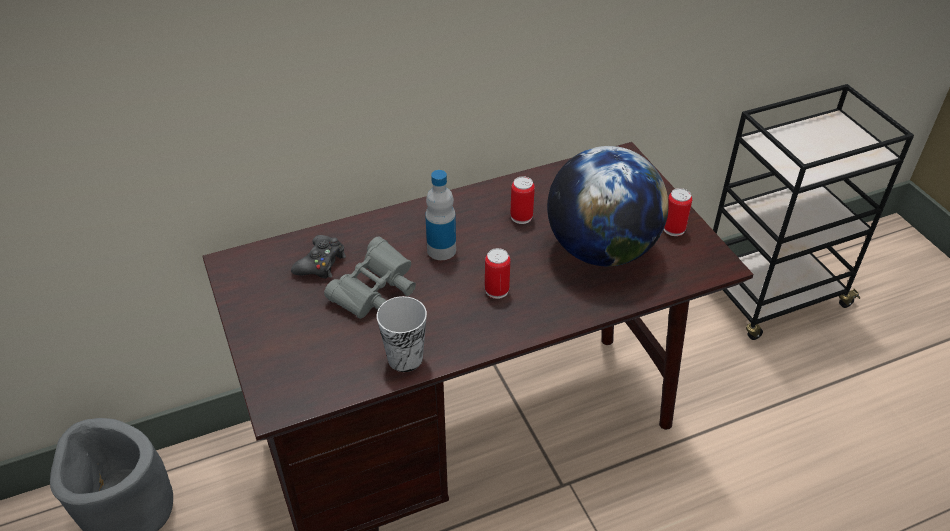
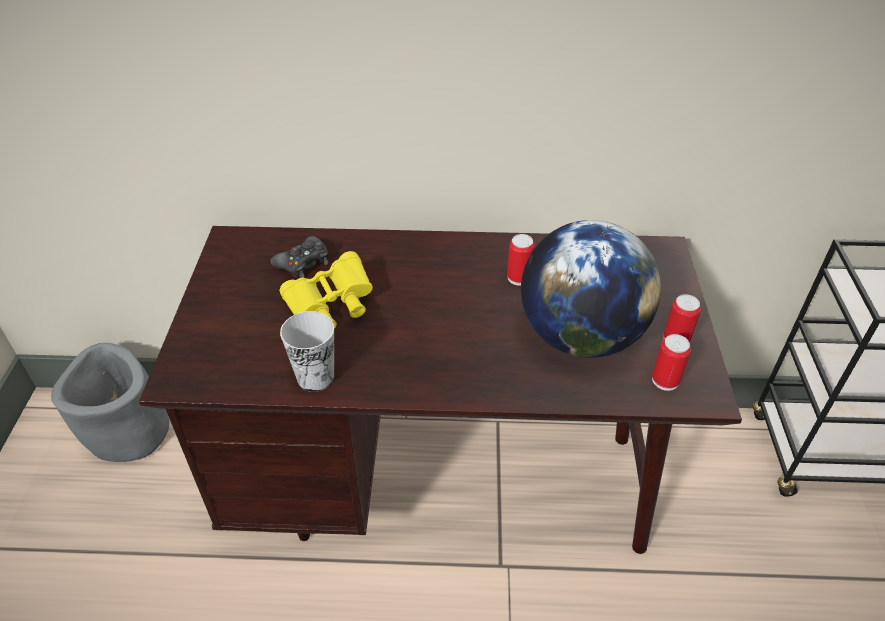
camera: 25 degrees right, 0 degrees up
(375, 294) = (331, 307): grey binoculars -> yellow binoculars
(441, 250) = (419, 285): bottle -> none
(497, 290) = (446, 341): can -> can (665, 380)

